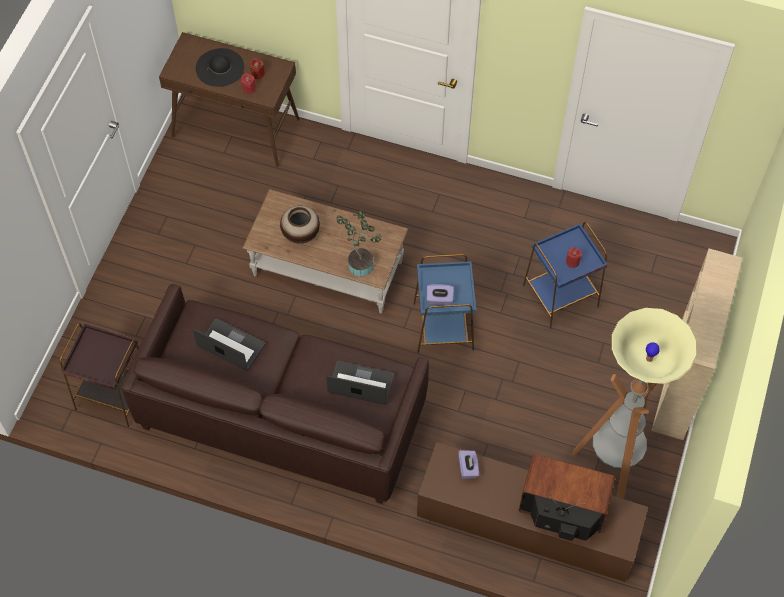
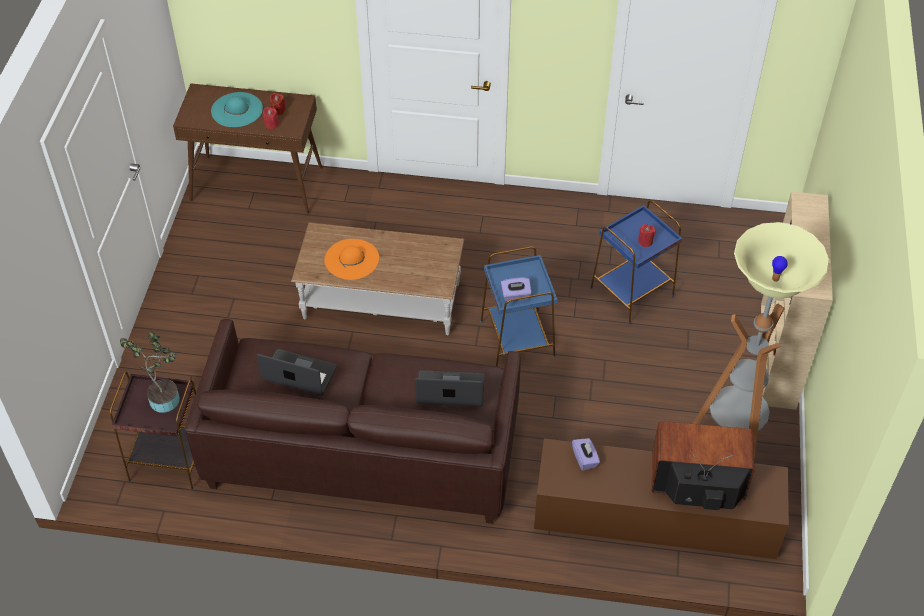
camera: 10 degrees left, 10 degrees down
(220, 67) = (237, 109): black hat -> turquoise hat
(301, 234) = (351, 259): vase -> orange hat
(360, 262) = (421, 277): potted plant -> potted plant (164, 397)

